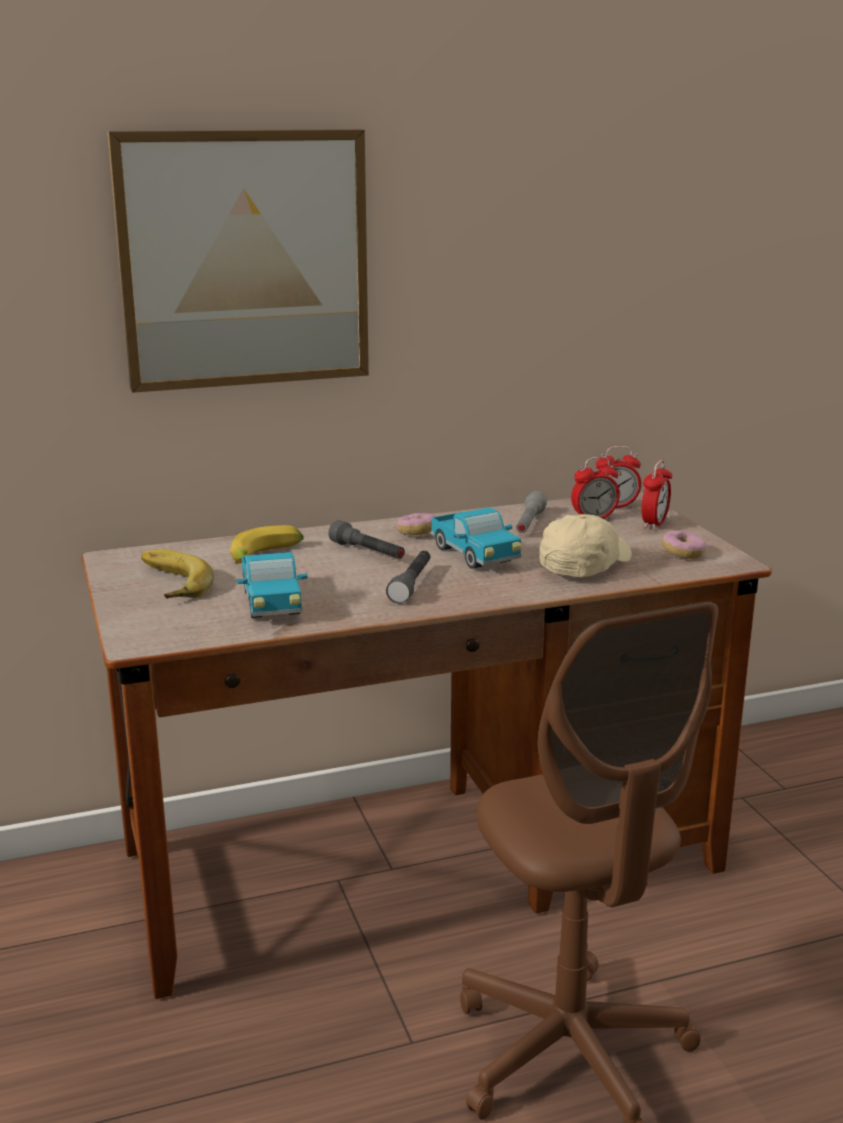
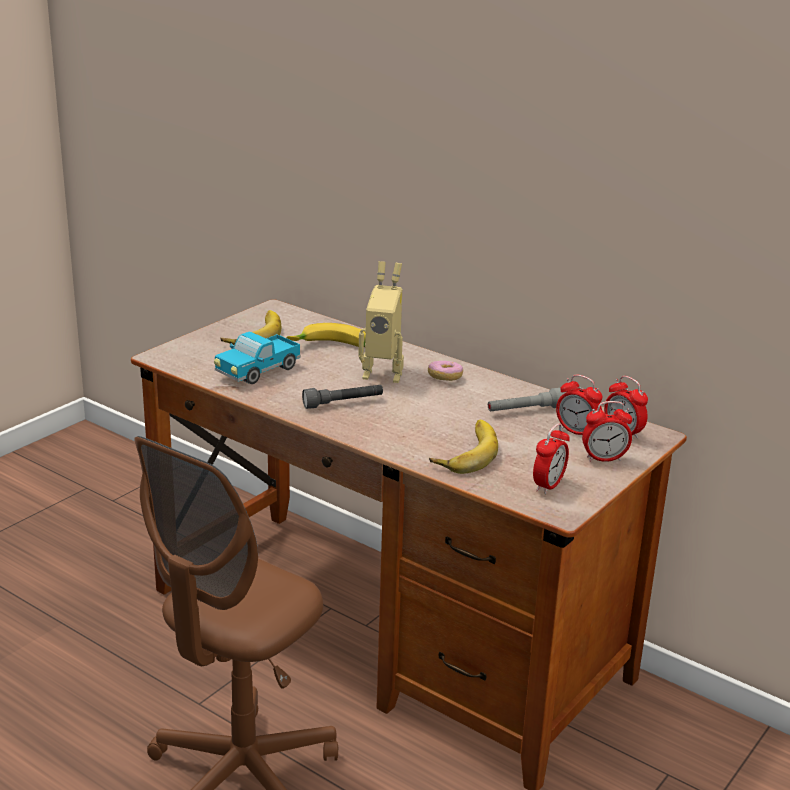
camera: 55 degrees right, 5 degrees up
(244, 259) = (388, 121): picture -> none
(368, 552) = (383, 373): grey flashlight -> toy robot
(475, 556) = (427, 409): toy truck -> none
(584, 565) = (464, 452): beige cap -> banana
(683, 554) = (548, 485): donut -> alarm clock

